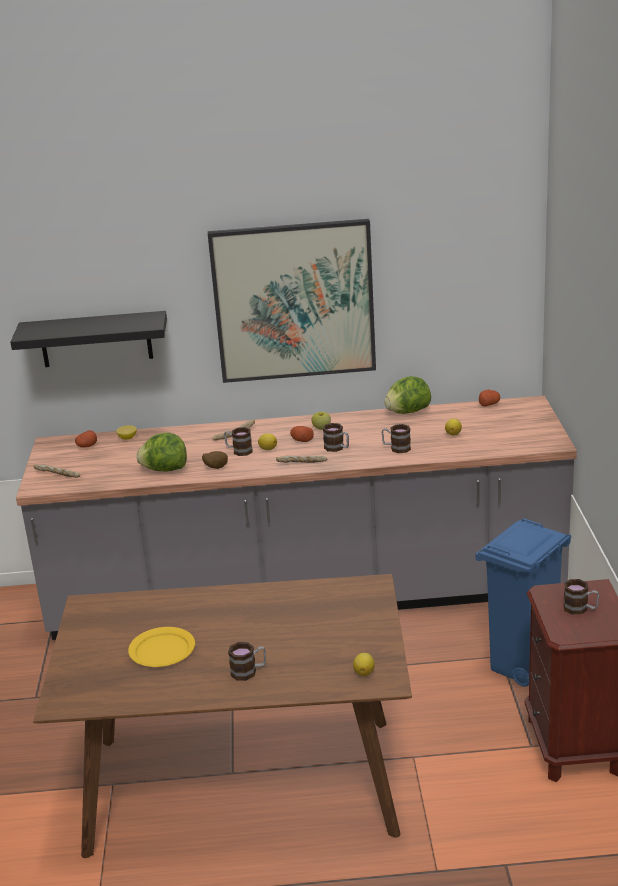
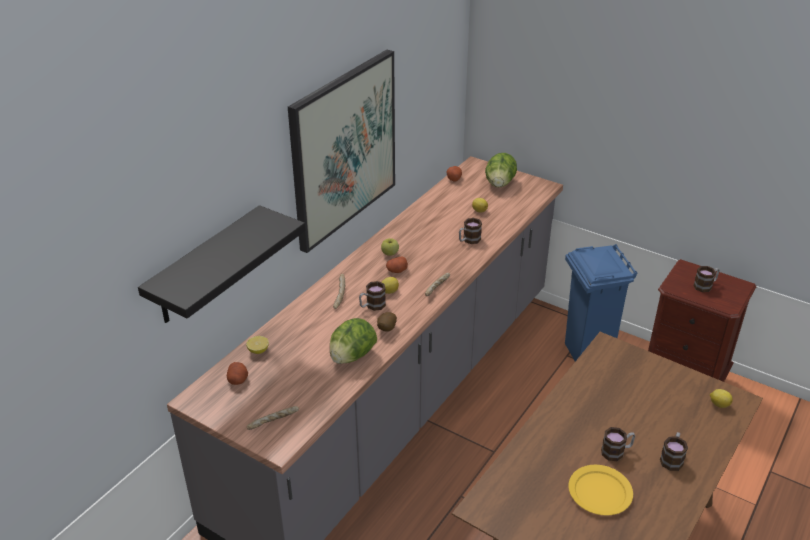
camera: 55 degrees left, 10 degrees up
(337, 448) = (433, 262): mug -> mug (616, 451)
(408, 412) = (418, 210): lettuce -> lettuce (500, 184)

